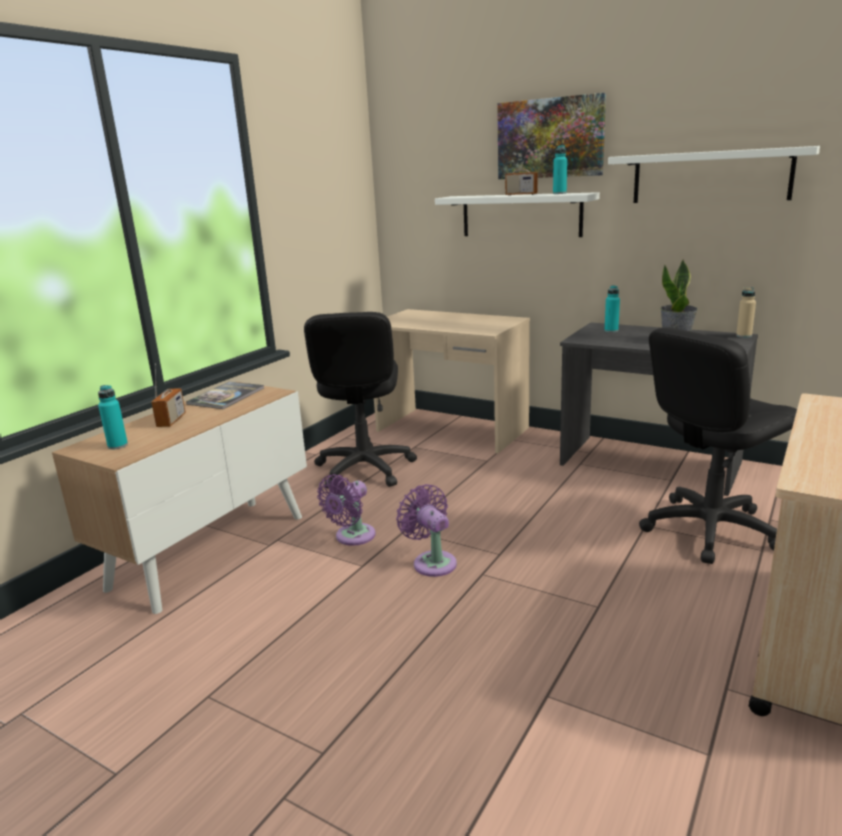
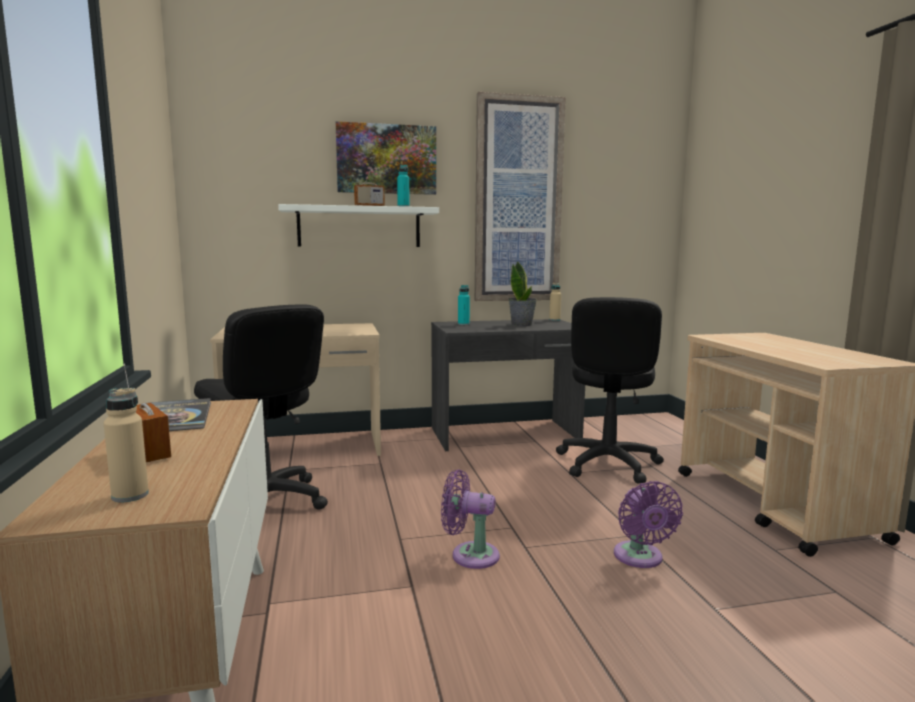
camera: 45 degrees left, 10 degrees down
(118, 446) = (130, 495): turquoise bottle -> beige bottle
(352, 537) = (356, 565): purple fan -> purple fan (640, 558)
(710, 176) = (518, 201): white shelf -> picture

